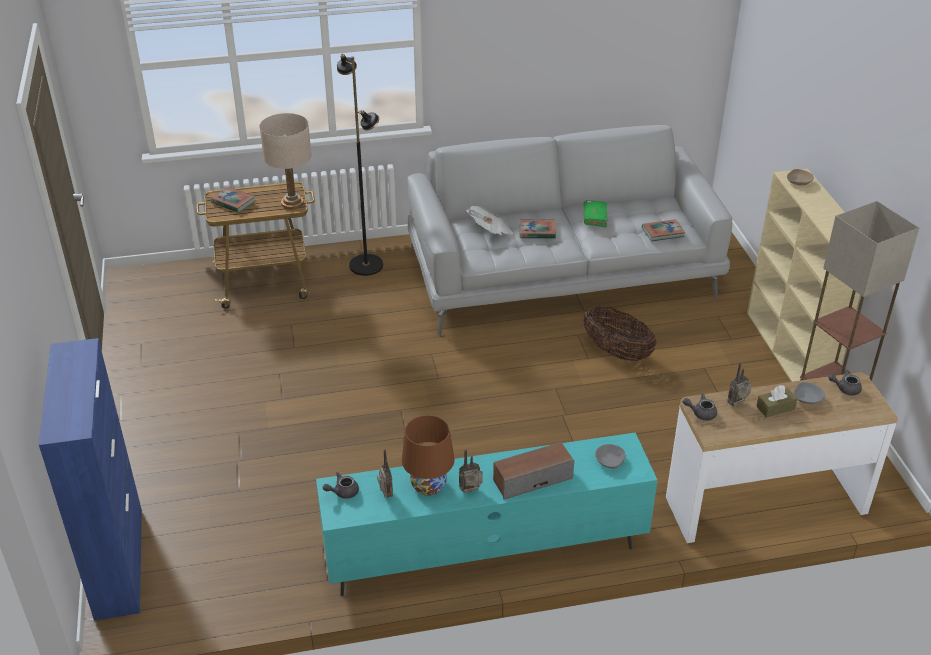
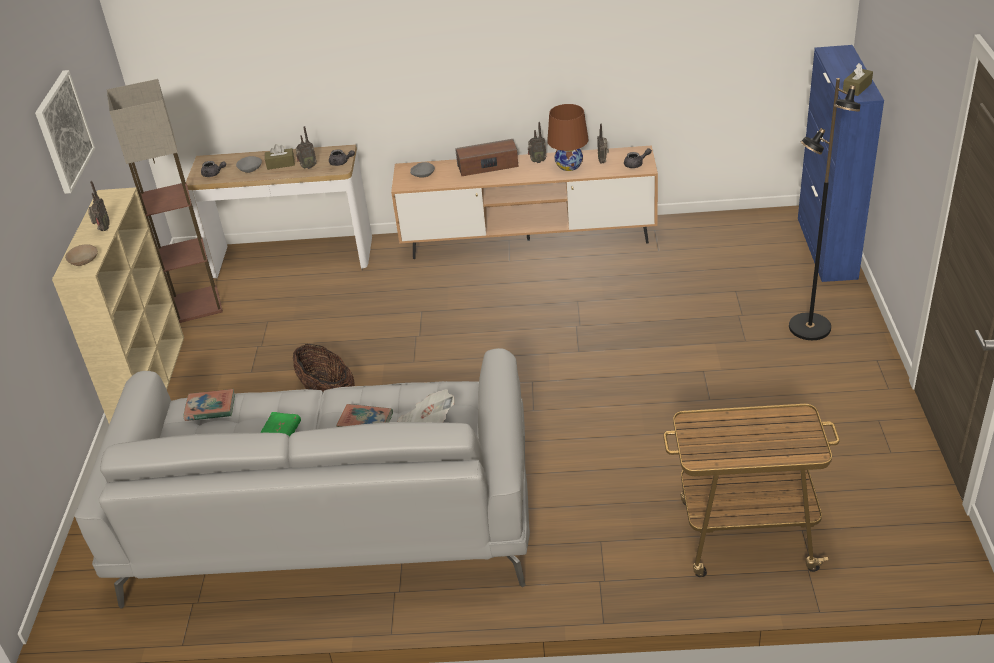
camera: 165 degrees left, 0 degrees up
(71, 361) = (857, 88): none -> brown tissue box
(233, 202) = (783, 435): book -> none
(292, 203) = (695, 426): beige table lamp -> none
(366, 265) = (596, 555): black floor lamp -> black floor lamp (809, 328)
(485, 551) = (528, 240): turquoise tv stand -> brown tv stand
(814, 207) = (103, 230): none -> radio
(891, 175) = (63, 131): none -> picture

